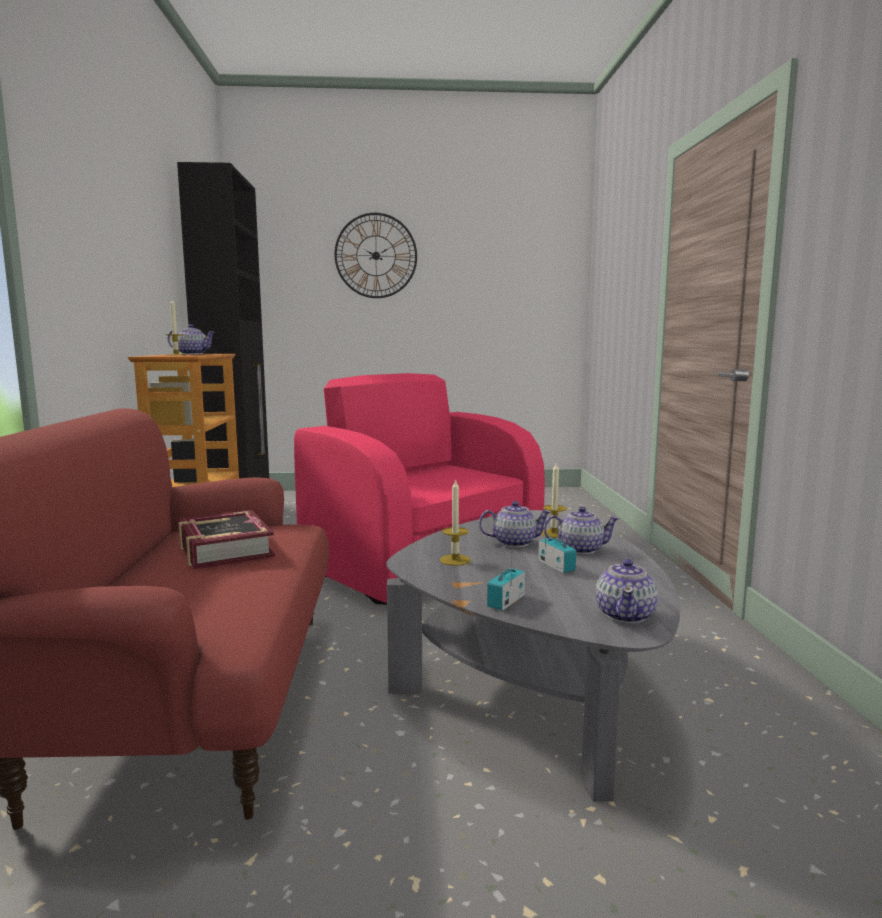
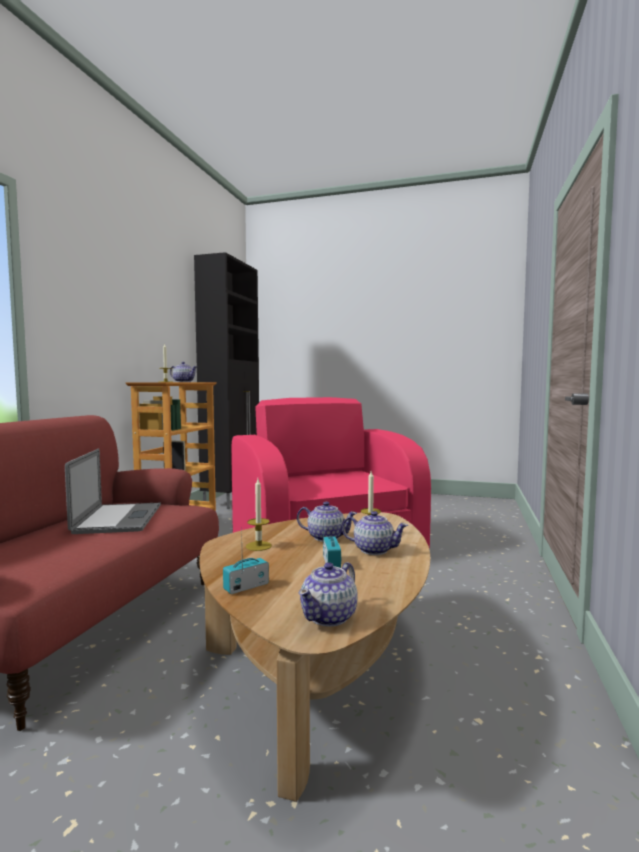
camera: 20 degrees right, 5 degrees down
(224, 549) = (118, 518): book -> laptop
(376, 256) = (347, 312): wall clock -> none
(531, 684) = (323, 667): grey coffee table -> brown coffee table

